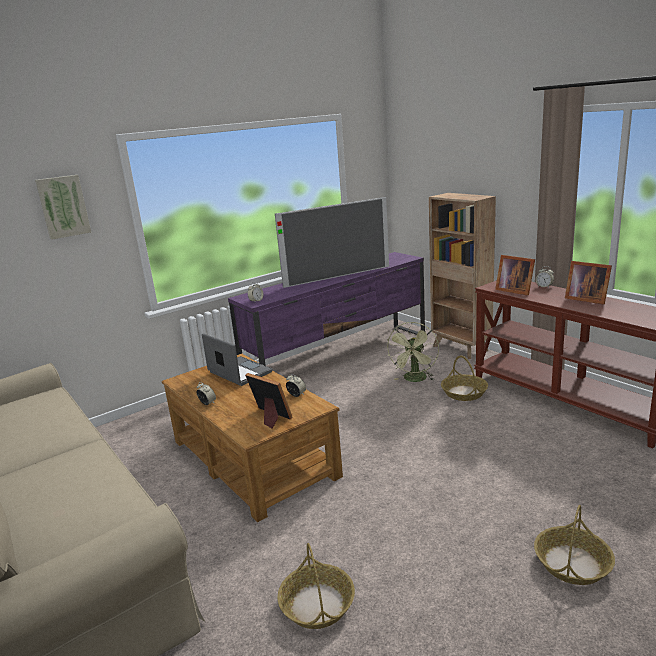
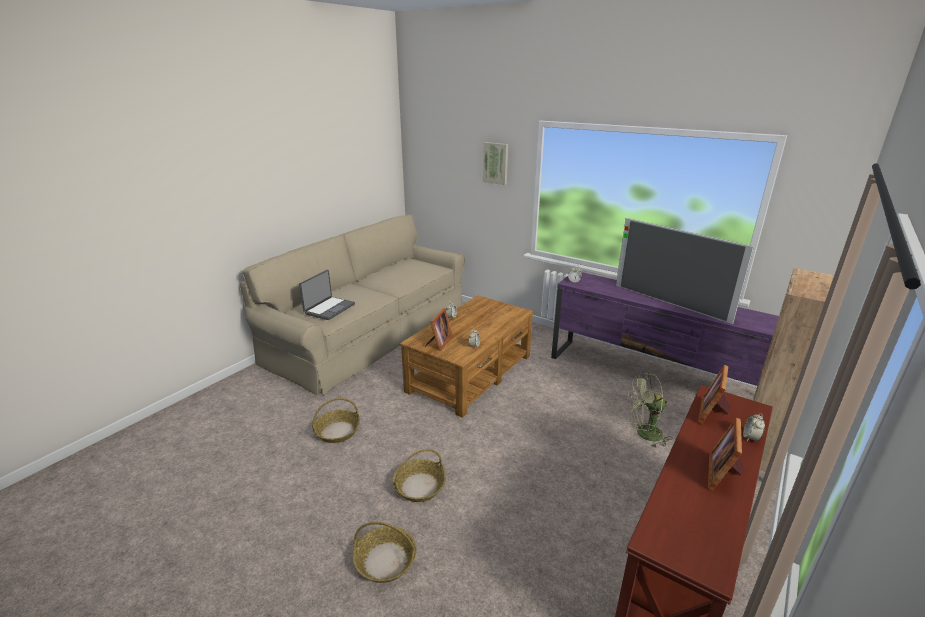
camera: 70 degrees right, 5 degrees up
(239, 373) = (499, 317): laptop -> laptop (329, 309)
(464, 393) = (640, 474): basket -> basket (419, 486)

